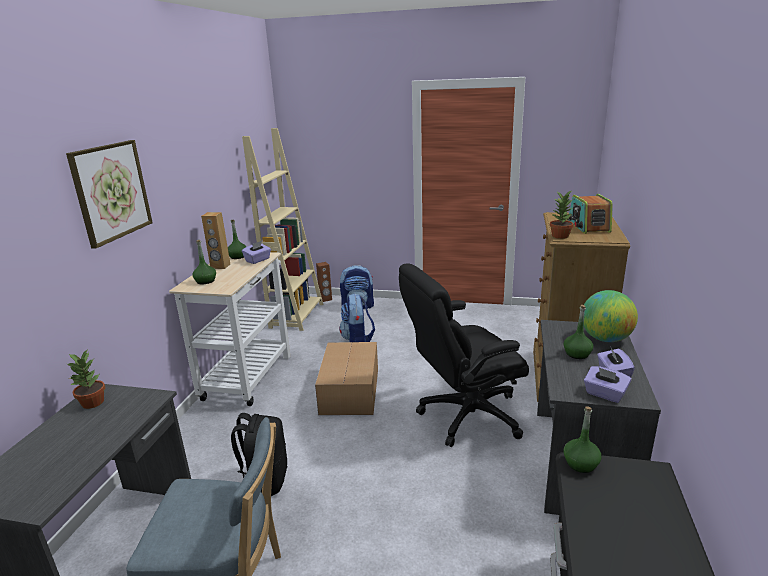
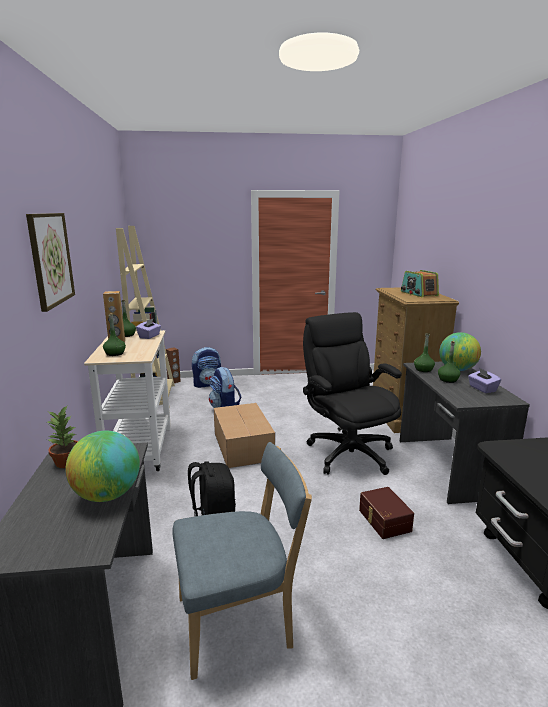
camera: 20 degrees left, 5 degrees down
(95, 447) = (107, 495): none -> globe
(449, 517) = (383, 521): none -> brown storage box
(463, 416) = (347, 451): black office chair -> black office chair turned 105 degrees clockwise
(560, 236) = (408, 299): potted plant -> none
(580, 463) = (498, 446): green bottle -> green bottle (423, 369)
(605, 394) = (488, 400): purple tissue box -> none

